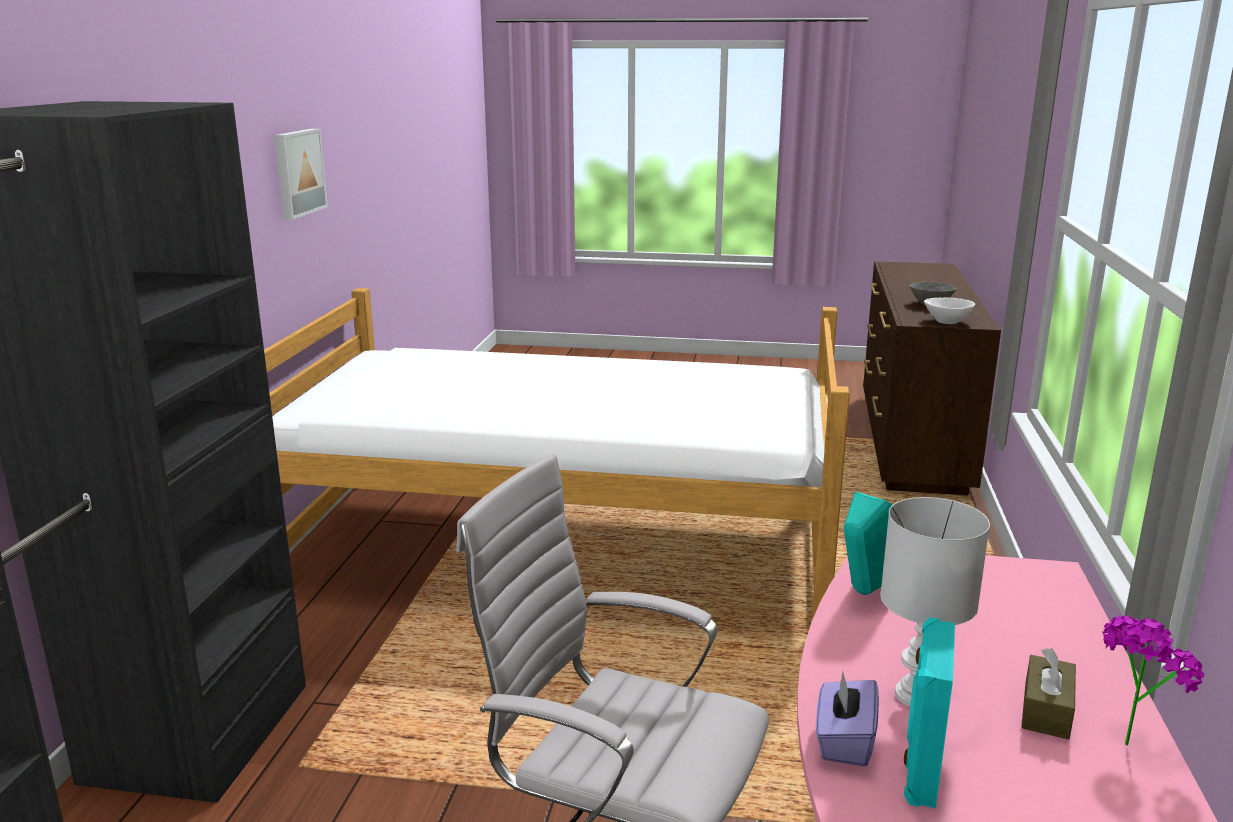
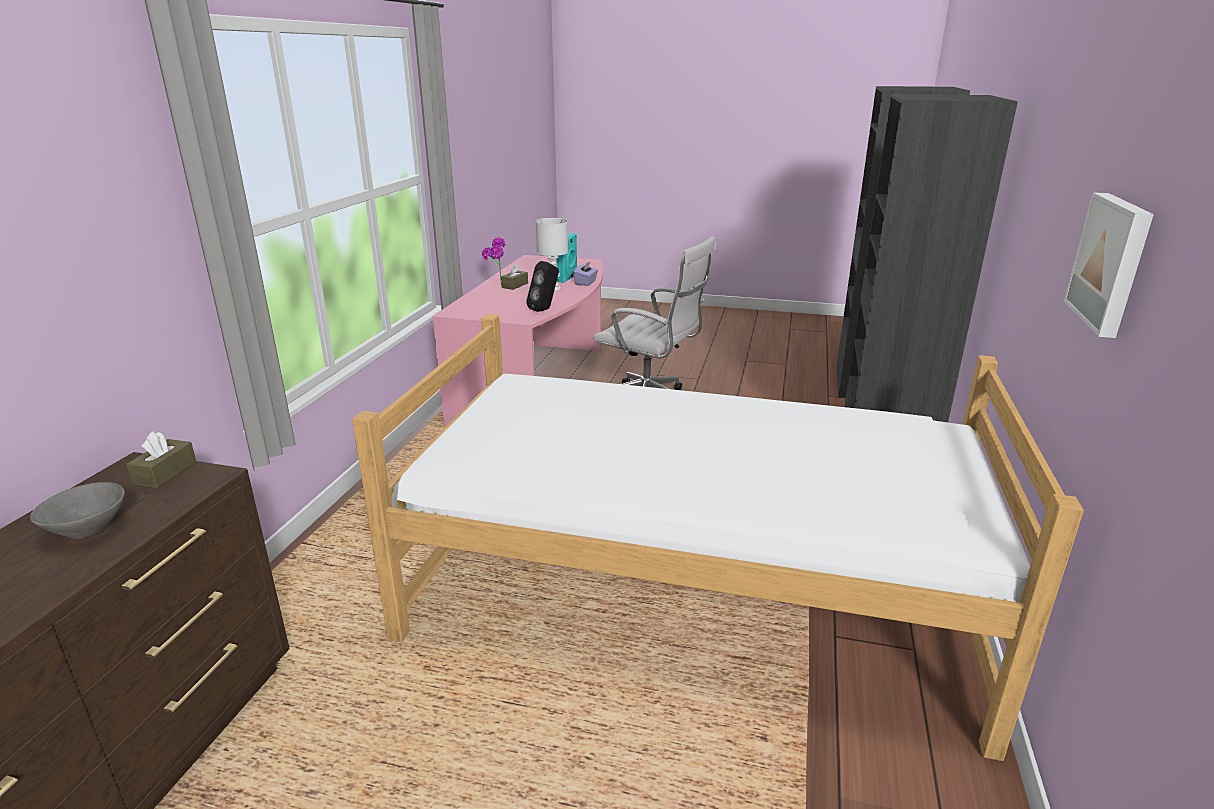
camera: 175 degrees left, 5 degrees up
(863, 593) = (545, 309): turquoise speaker -> black speaker
(947, 321) = (165, 473): white bowl -> brown tissue box

